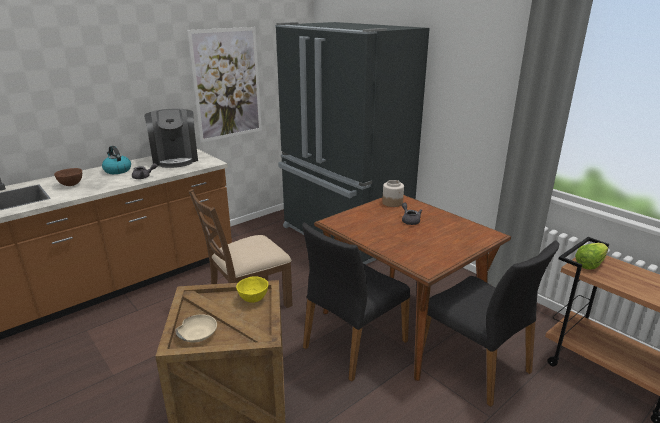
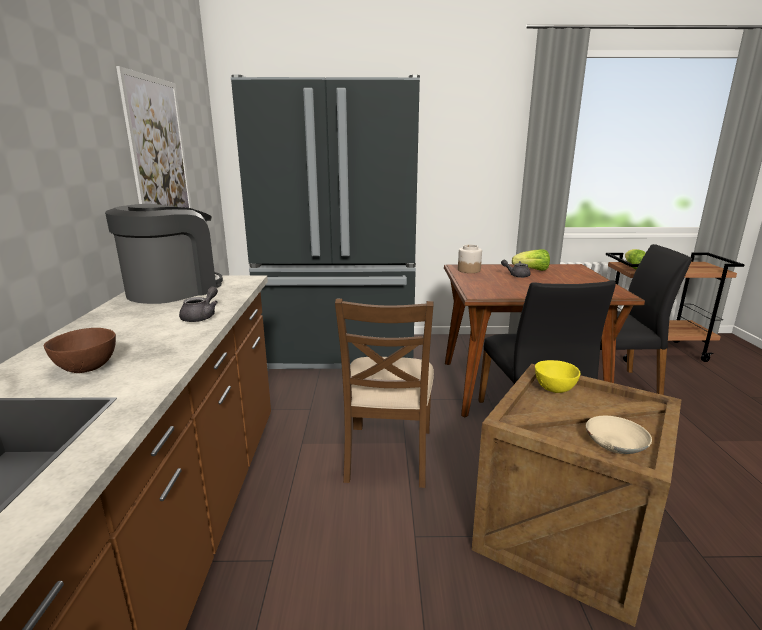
camera: 50 degrees left, 5 degrees down
(117, 170) = (116, 326): kettle -> none
(175, 159) = (173, 290): coffee machine -> coffee machine turned 75 degrees counterclockwise
(438, 222) = (532, 270): none -> lettuce

